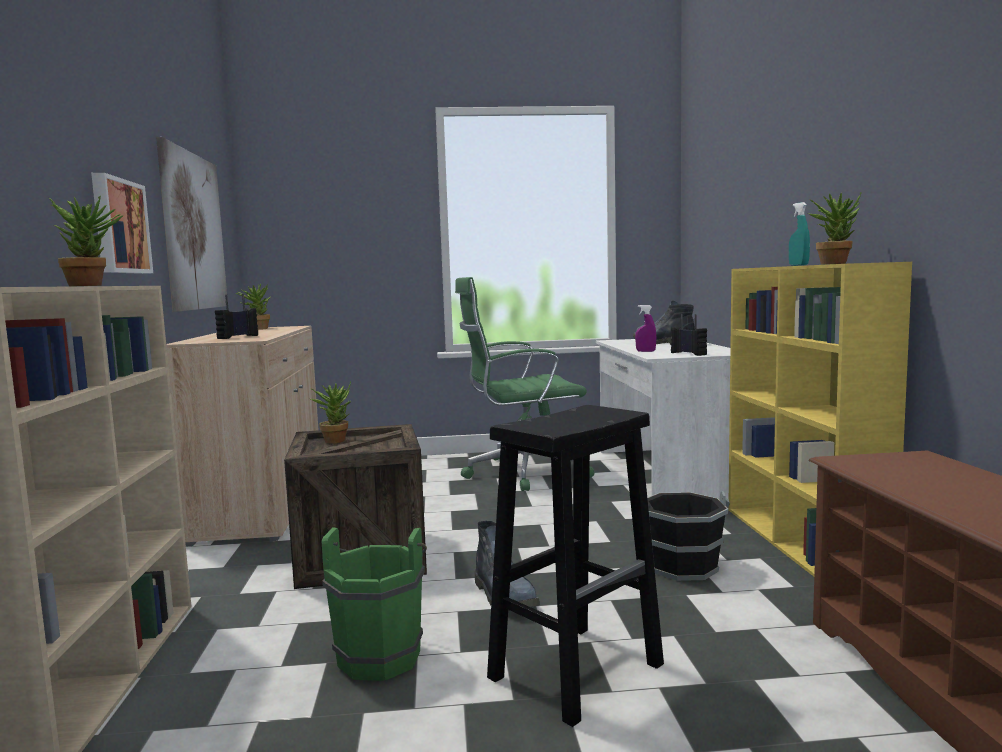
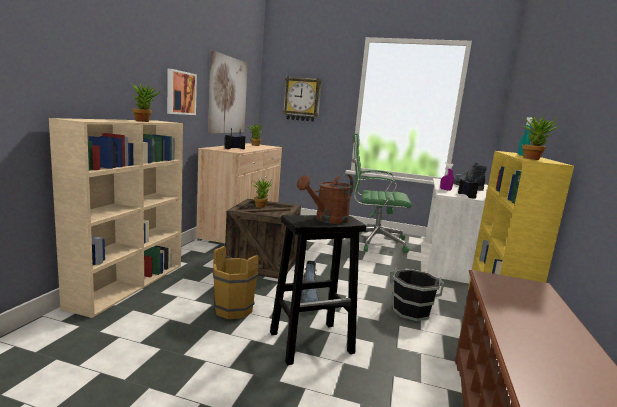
camera: 20 degrees right, 5 degrees up
(330, 230) = (302, 99): none -> wall clock
(381, 655) = (235, 308): green bucket -> brown bucket
(579, 418) = (327, 220): none -> brown watering can

